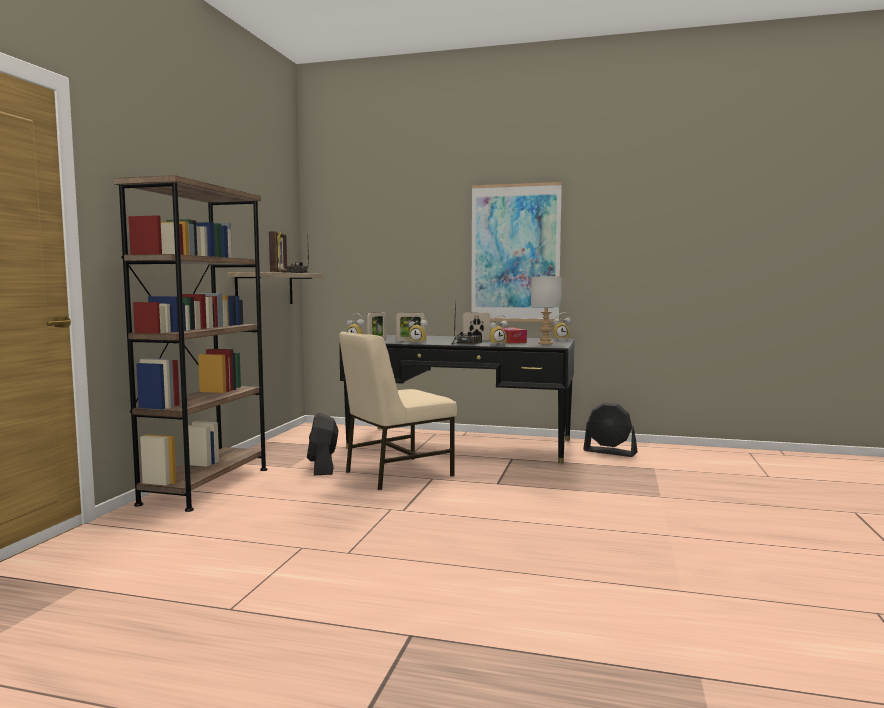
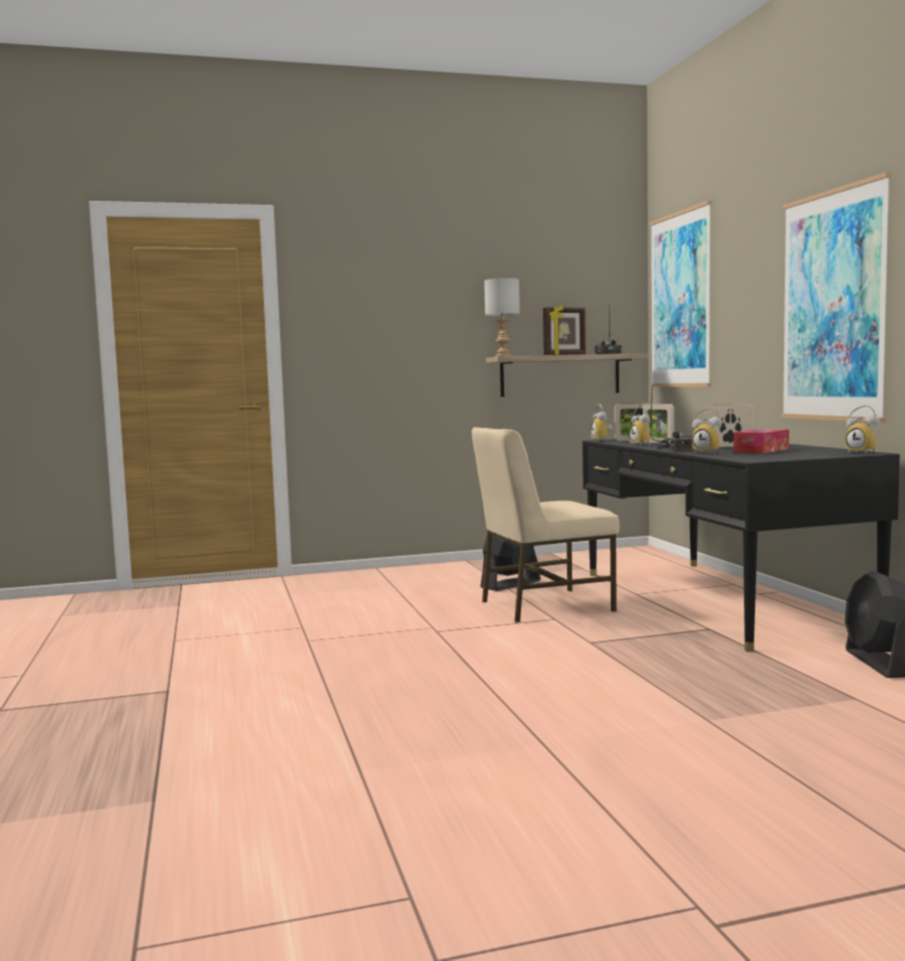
camera: 60 degrees right, 0 degrees up
(206, 486) = (399, 574): brown bookcase -> none
(349, 235) = (680, 300): none -> picture
(396, 473) = (543, 605): beige chair -> beige chair turned 45 degrees counterclockwise
(546, 343) = (779, 456): grey table lamp -> grey table lamp (503, 356)

